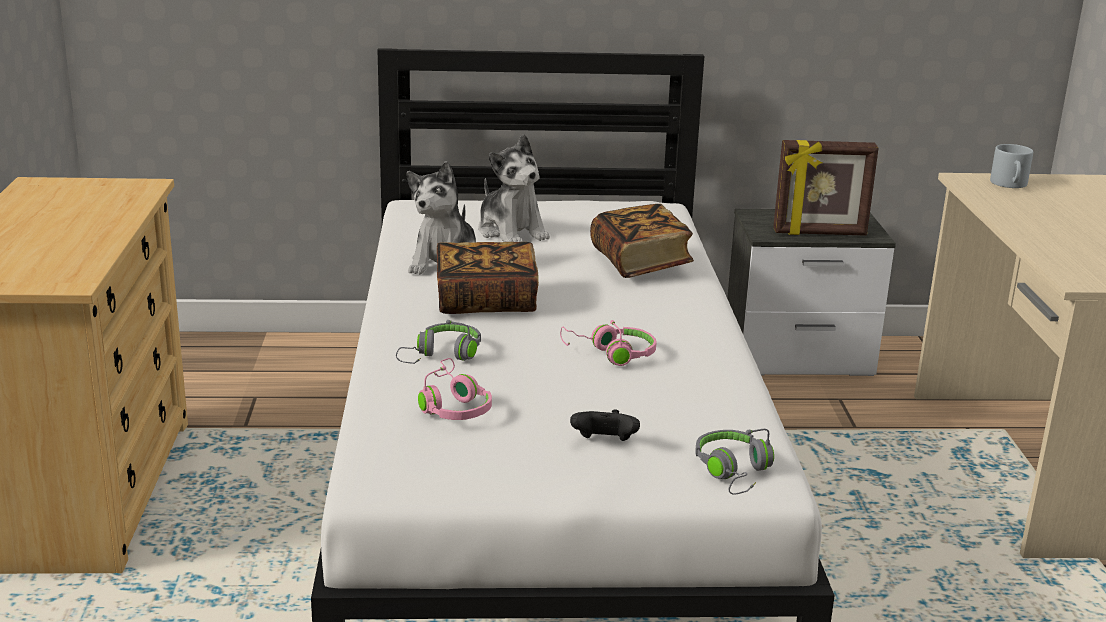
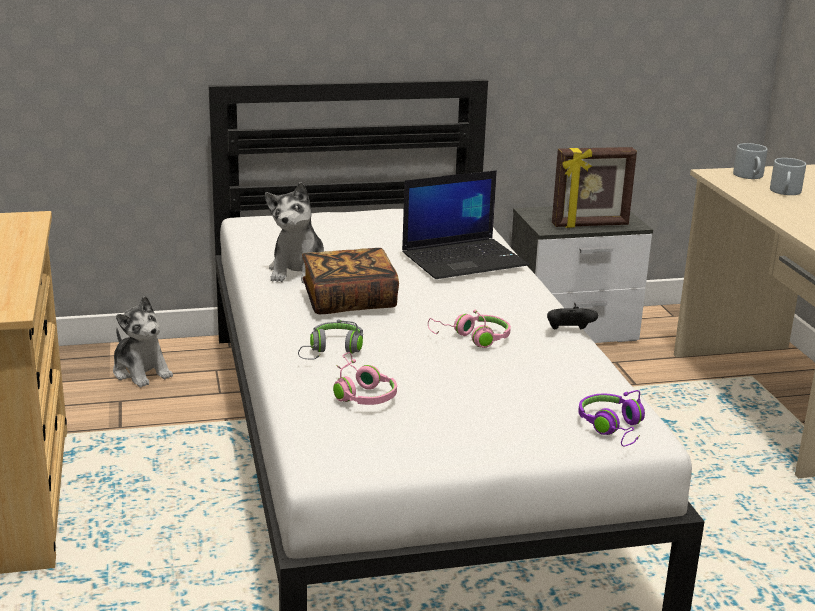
camera: 10 degrees left, 0 degrees up
(511, 232) = (343, 240): plush toy -> plush toy (141, 372)
(604, 444) = (499, 414): black game controller -> black game controller (569, 332)
(640, 262) = (464, 259): book -> laptop
(734, 472) = (613, 428): grey headphones -> purple headphones
(1047, 206) = (786, 192): none -> grey mug

